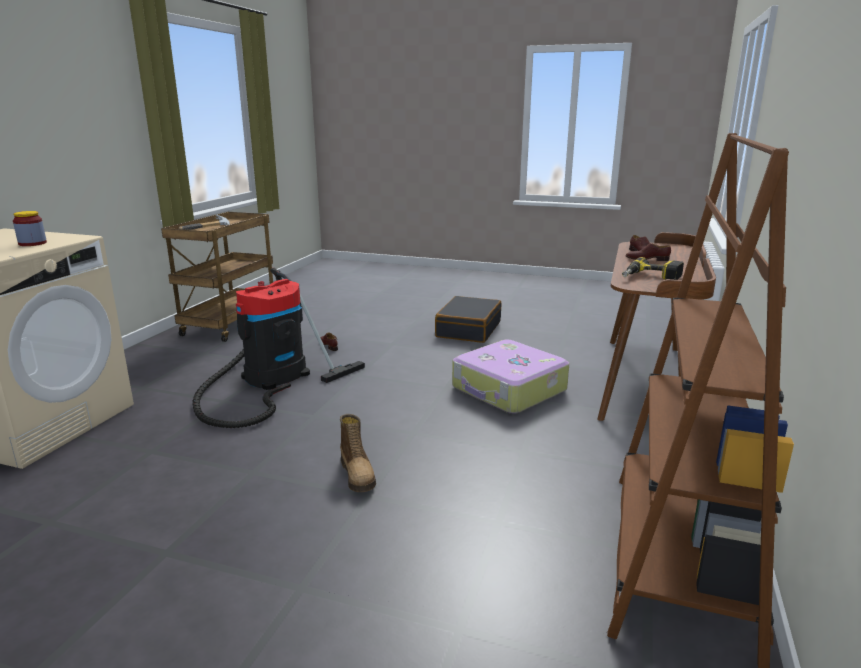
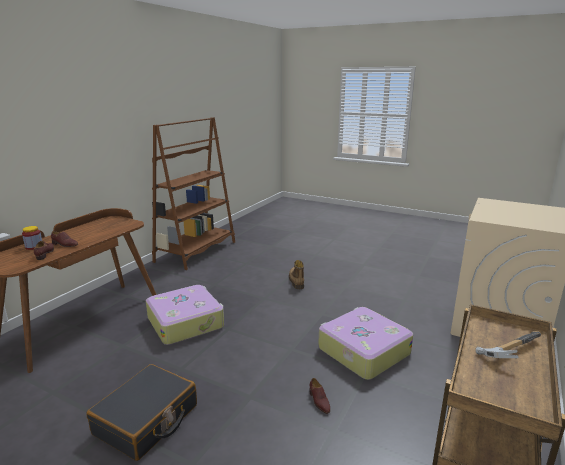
camera: 170 degrees left, 0 degrees up
(32, 243) = (495, 213): jar -> jar (34, 246)
(270, 379) = (362, 351): vacuum cleaner -> suitcase
(650, 278) = (109, 227): power drill -> none

